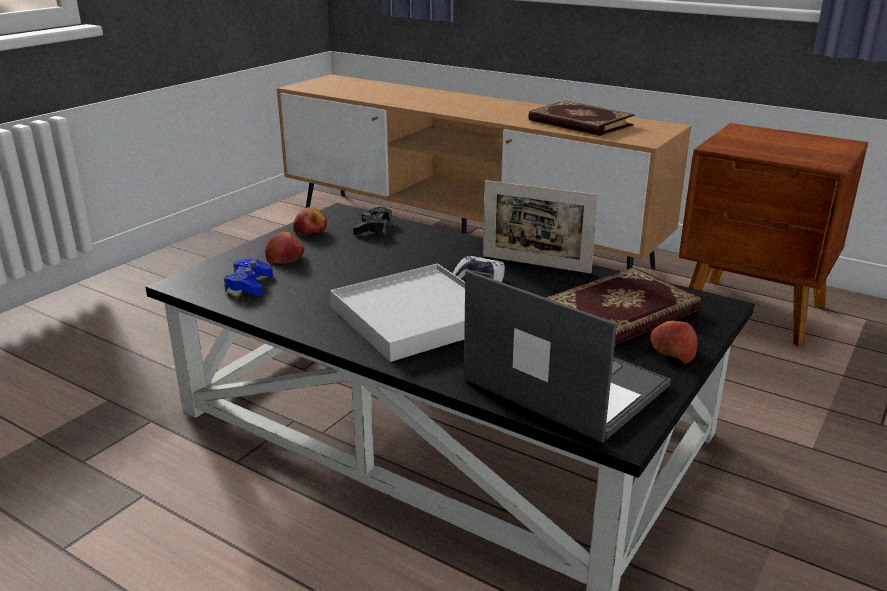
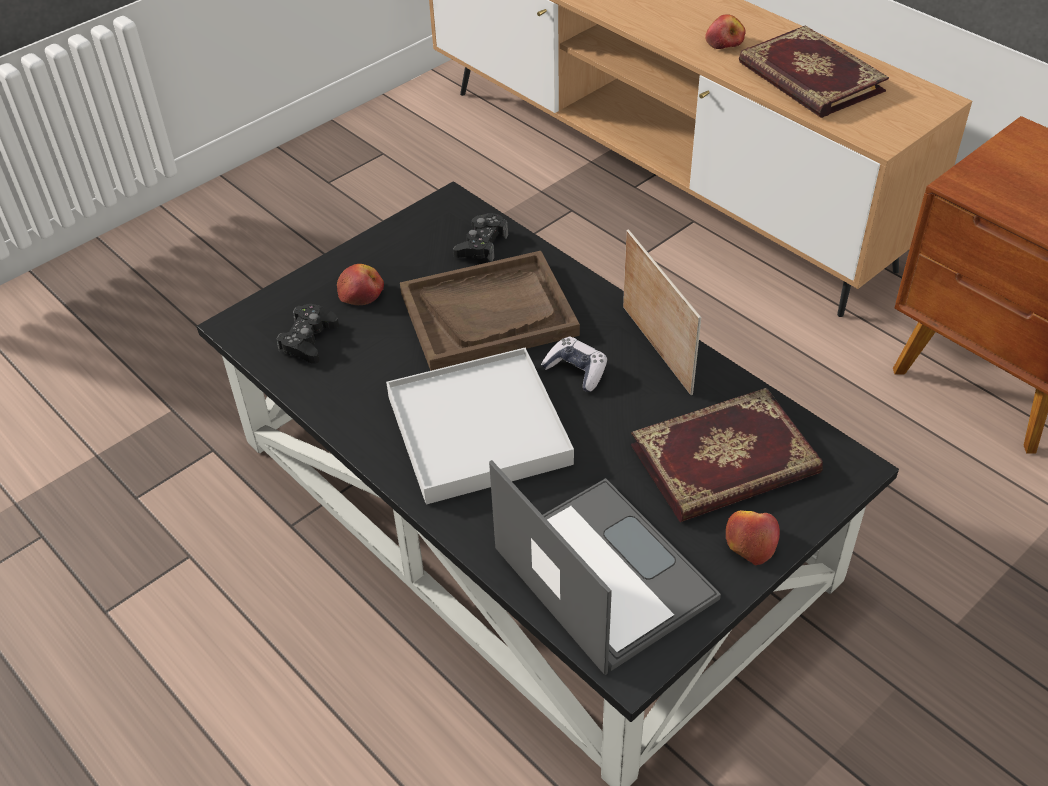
camera: 15 degrees right, 20 degrees up
(249, 284) = (308, 340): blue game controller -> black game controller
(310, 231) = (404, 242): apple -> apple (724, 42)
(395, 259) = (489, 314): none -> brown tray
(536, 264) = (656, 349): picture frame -> picture frame turned 150 degrees counterclockwise

